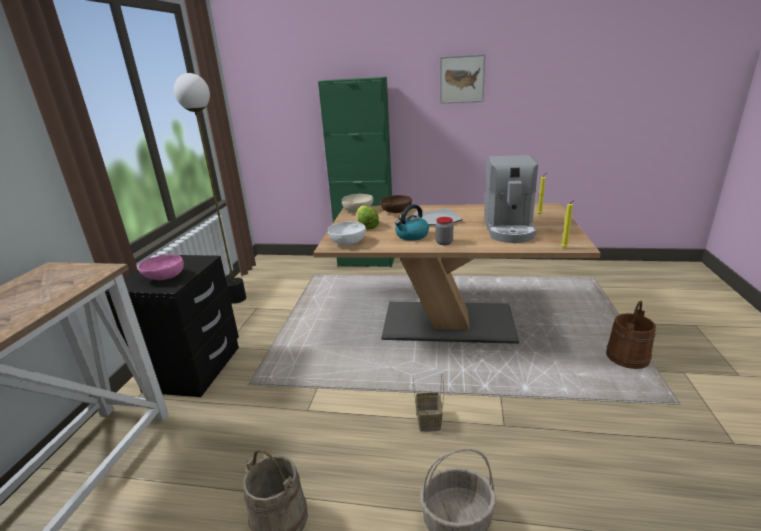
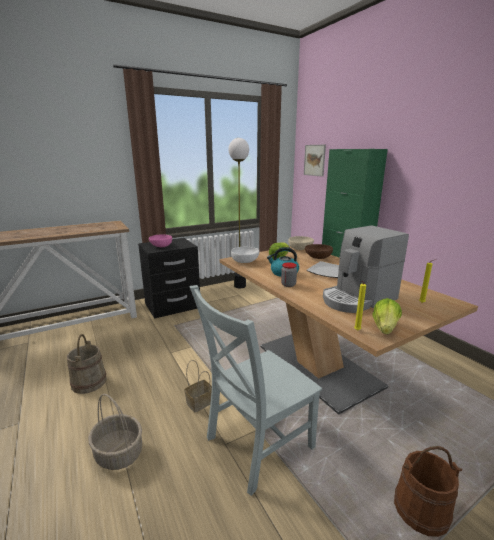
camera: 50 degrees right, 5 degrees down
(462, 79) = (453, 155): picture -> picture (314, 160)
(519, 406) = (255, 445): none -> grey chair
(569, 238) = (385, 328): none -> lettuce

